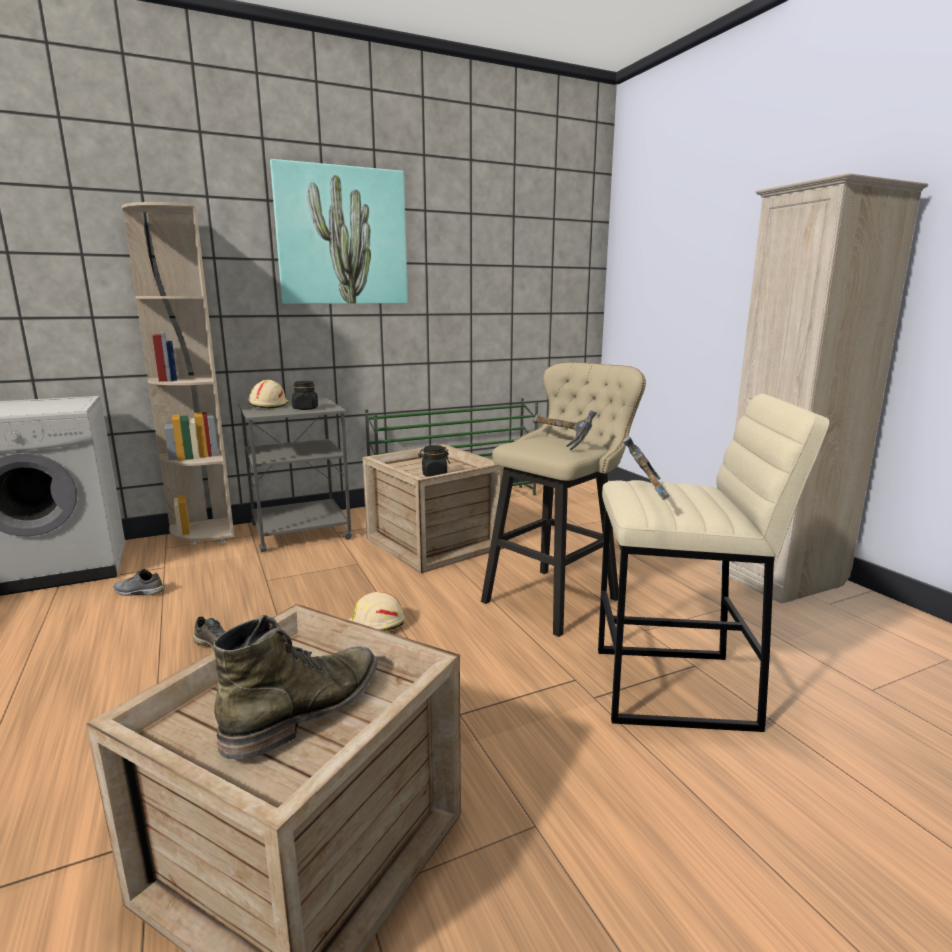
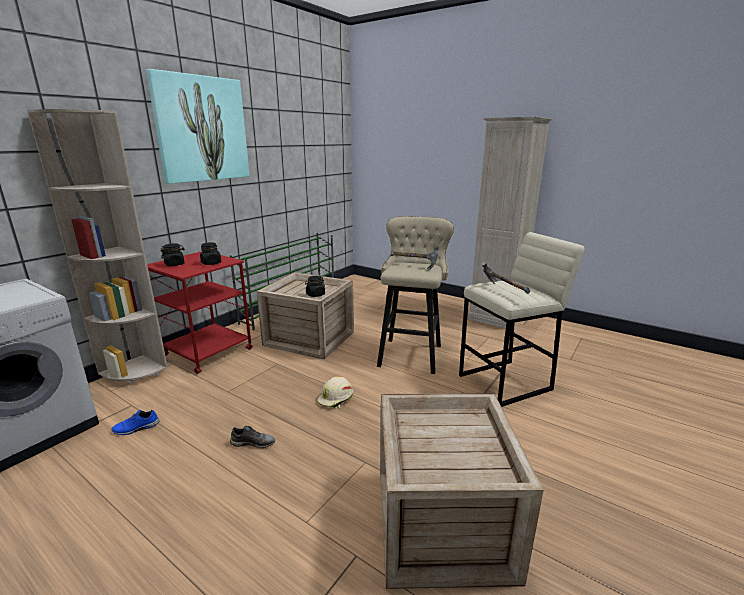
camera: 30 degrees left, 5 degrees up
(138, 592) = (136, 428): grey shoe -> blue shoe
(268, 405) = (174, 264): beige hard hat -> black jar
(302, 531) = (208, 351): grey cart -> red cart
(307, 709) = (461, 442): green boot -> none

